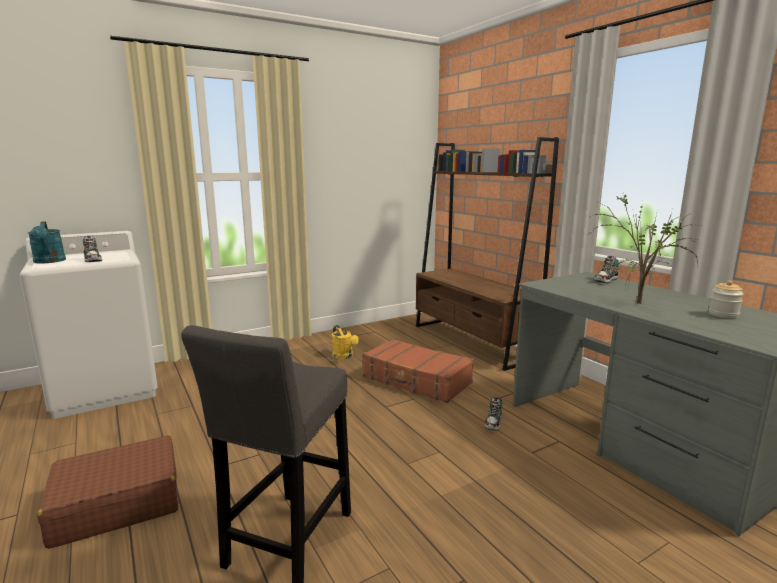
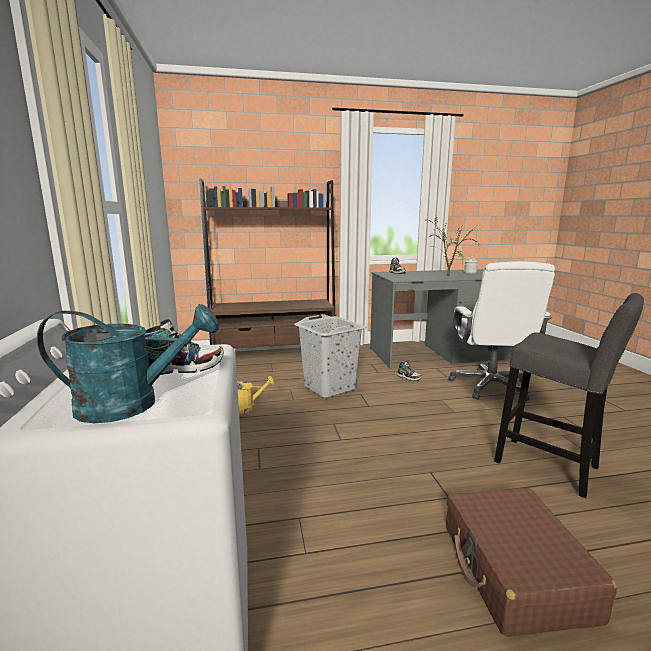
camera: 70 degrees left, 0 degrees up
(416, 380) = (329, 387): brown suitcase -> grey laundry basket
(532, 496) = (490, 386): none -> white office chair

